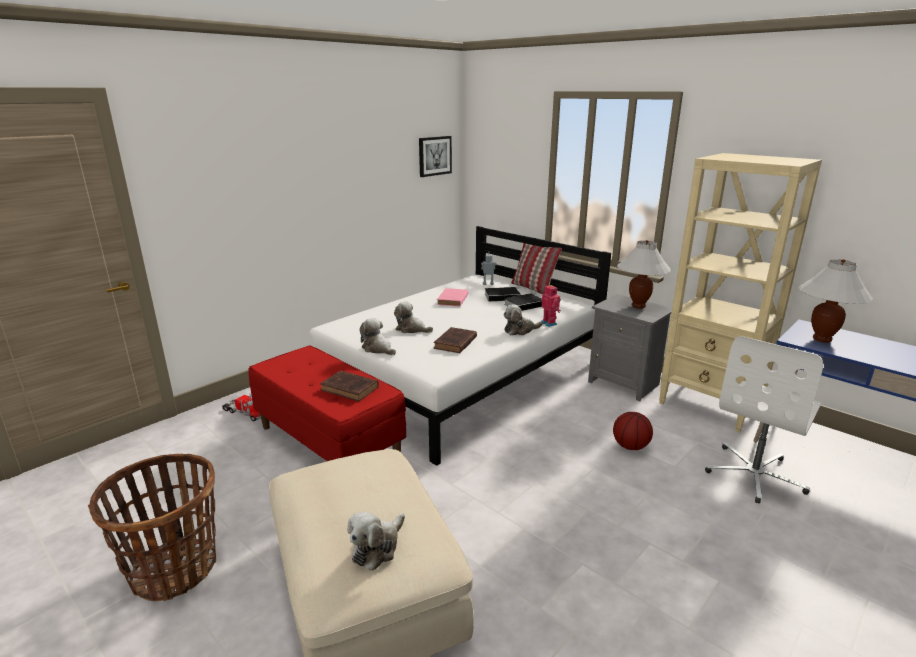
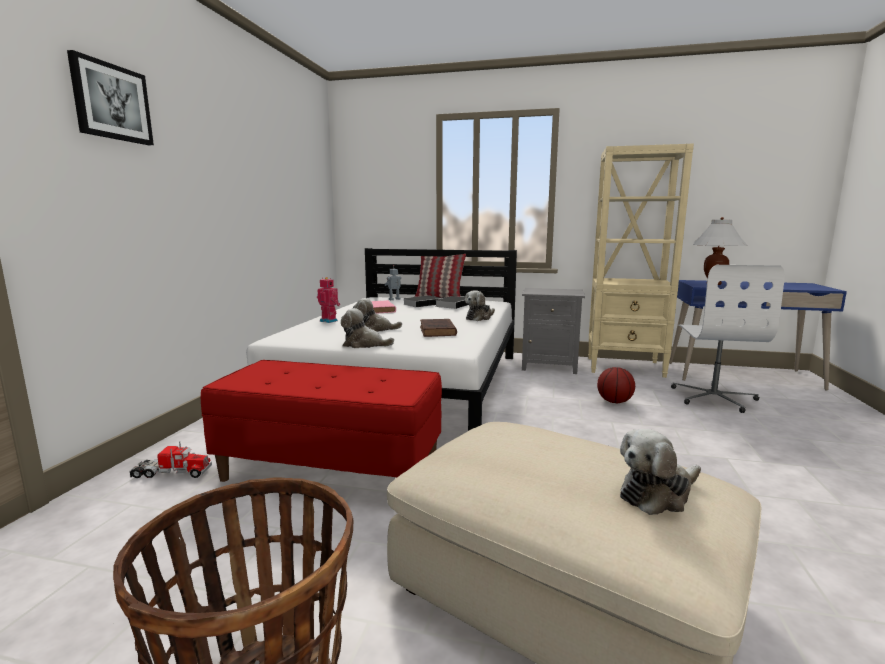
camera: 30 degrees left, 10 degrees down
(351, 389) = (378, 380): brown book -> none
(377, 547) = (657, 494): plush toy -> plush toy turned 60 degrees clockwise
(434, 156) = (314, 178): picture -> picture (111, 102)
(549, 323) = (495, 312): toy robot -> toy robot (329, 321)
(638, 306) = (555, 290): white table lamp -> none

